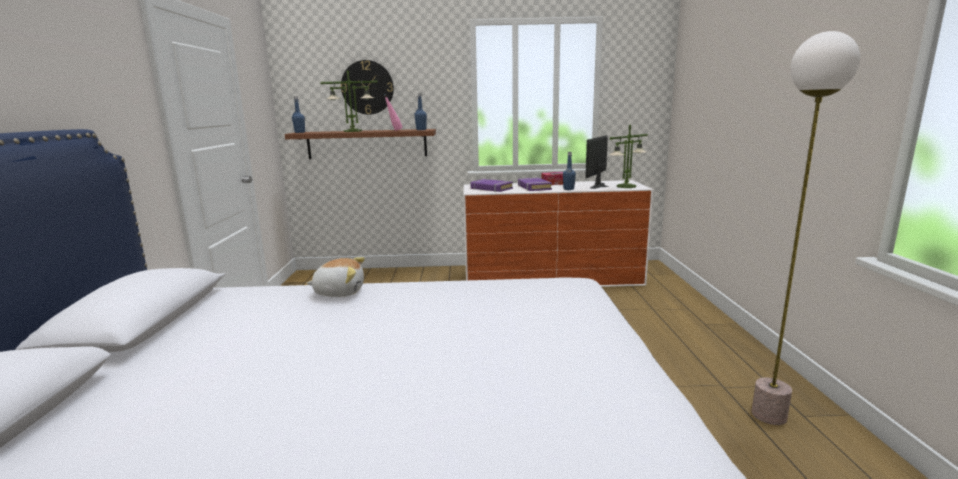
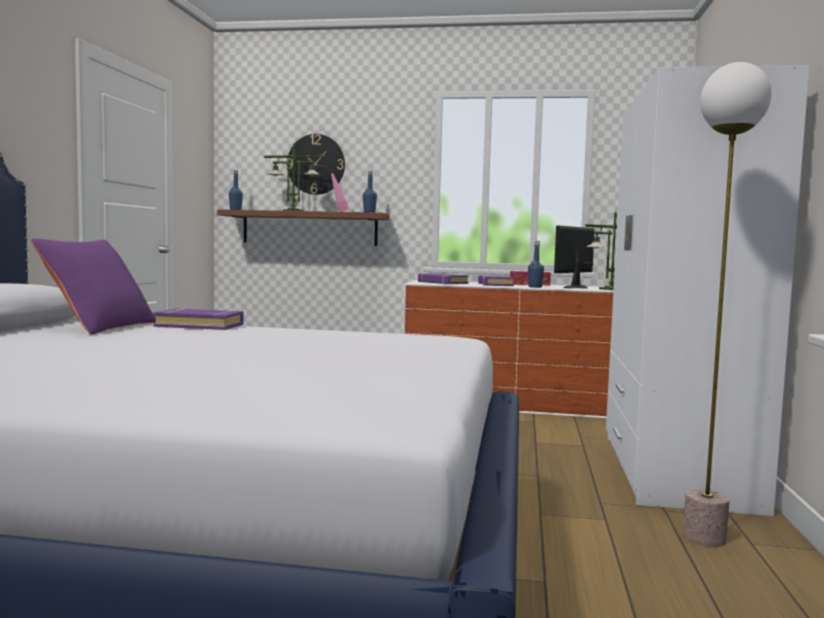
camera: 10 degrees right, 10 degrees down
(244, 309) = (99, 326): none -> purple pillow
(339, 292) = (200, 325): plush toy -> purple book
(705, 341) = (674, 472): none -> white wardrobe

